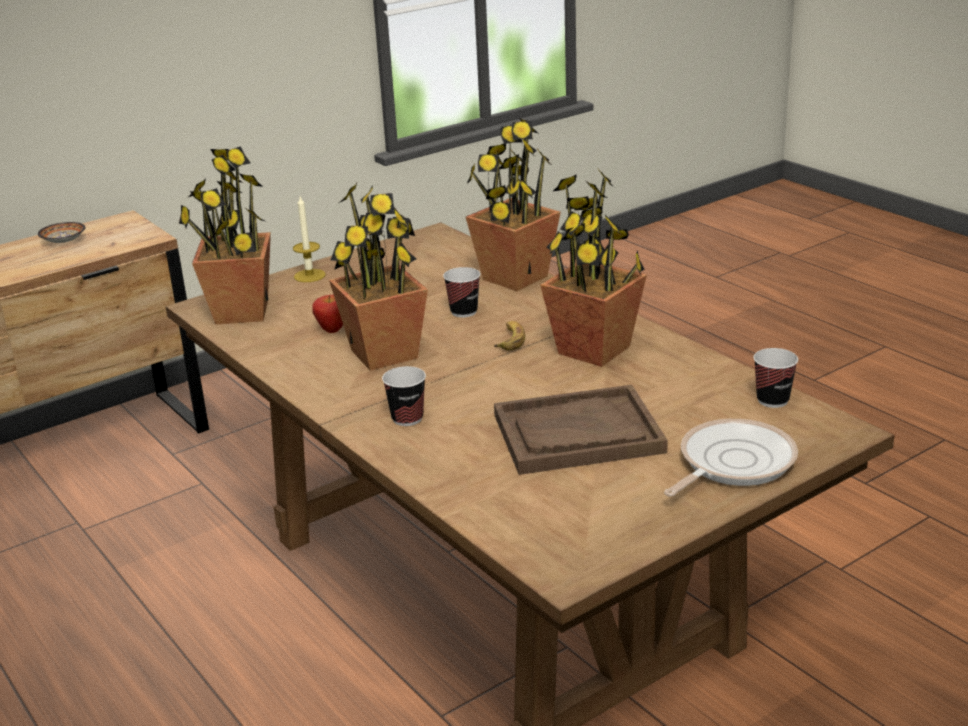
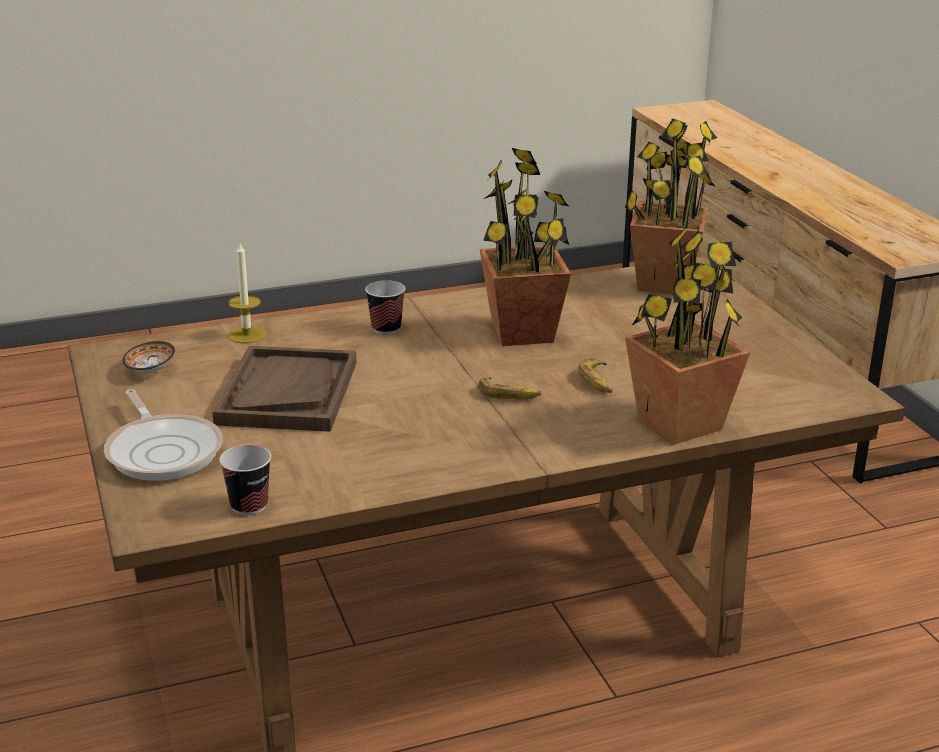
camera: 105 degrees right, 0 degrees up
(64, 242) = (899, 223): bowl -> bowl (150, 370)
(309, 275) = (746, 318): candle -> candle (247, 335)
(332, 330) = (594, 316): apple -> none
(464, 312) = (597, 381): cup -> banana
(595, 350) = (448, 433): potted plant -> none

